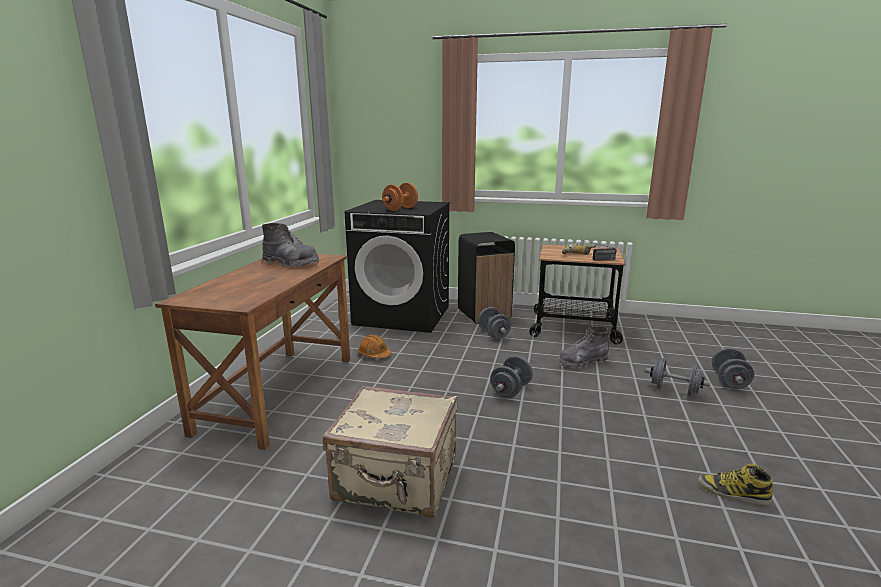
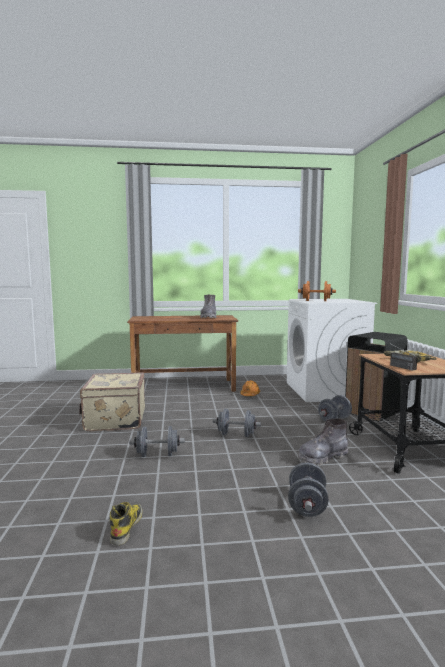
camera: 70 degrees right, 10 degrees down
(403, 315) = (325, 391): black washing machine -> white washing machine
(582, 362) = (322, 457): grey boot -> grey boot turned 75 degrees counterclockwise
(729, 381) = (380, 549): grey dumbbell -> grey dumbbell (157, 455)

